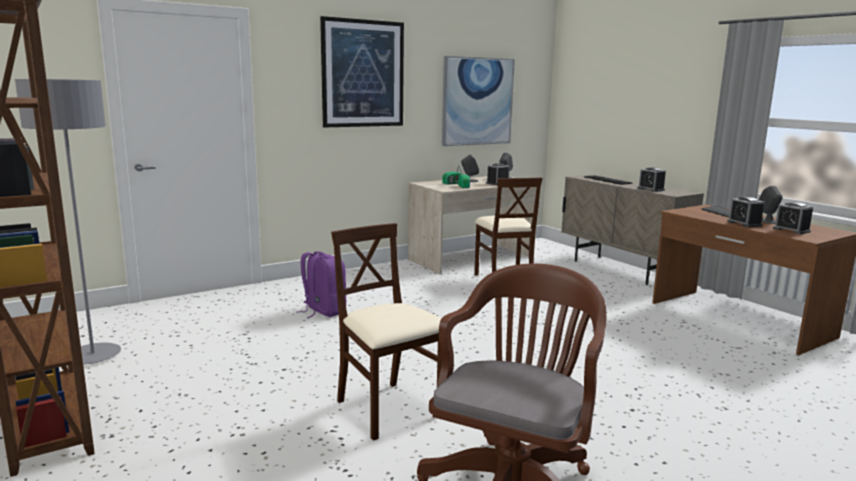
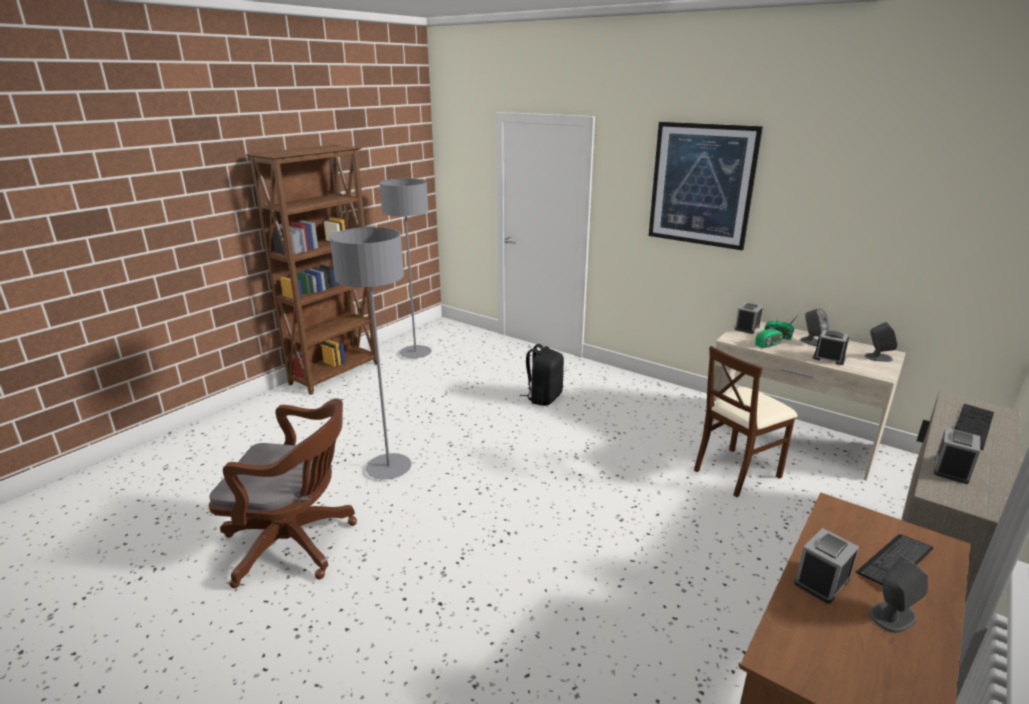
camera: 70 degrees right, 10 degrees up
(323, 311) = (543, 397): purple backpack -> black backpack
(388, 409) = (389, 468): beige chair -> grey floor lamp
(477, 101) = (877, 239): picture -> none
(791, 230) = (834, 642): alarm clock -> alarm clock (747, 328)

